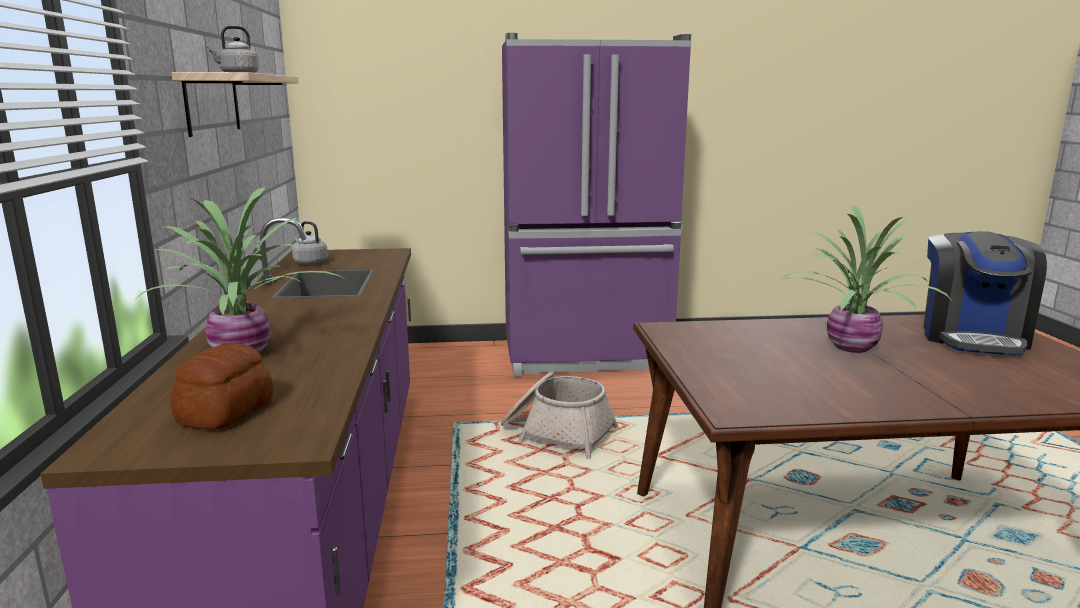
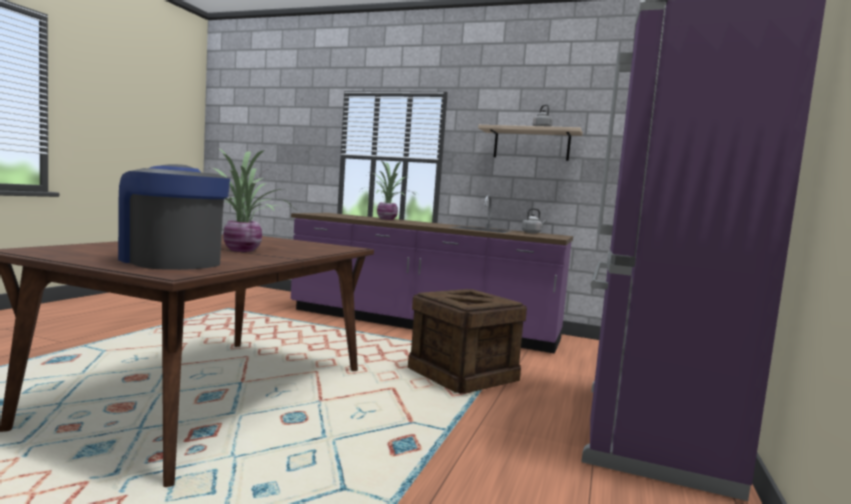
camera: 115 degrees right, 10 degrees down
(224, 413) = (337, 215): bread -> none
(556, 432) = (464, 375): basket -> crate

